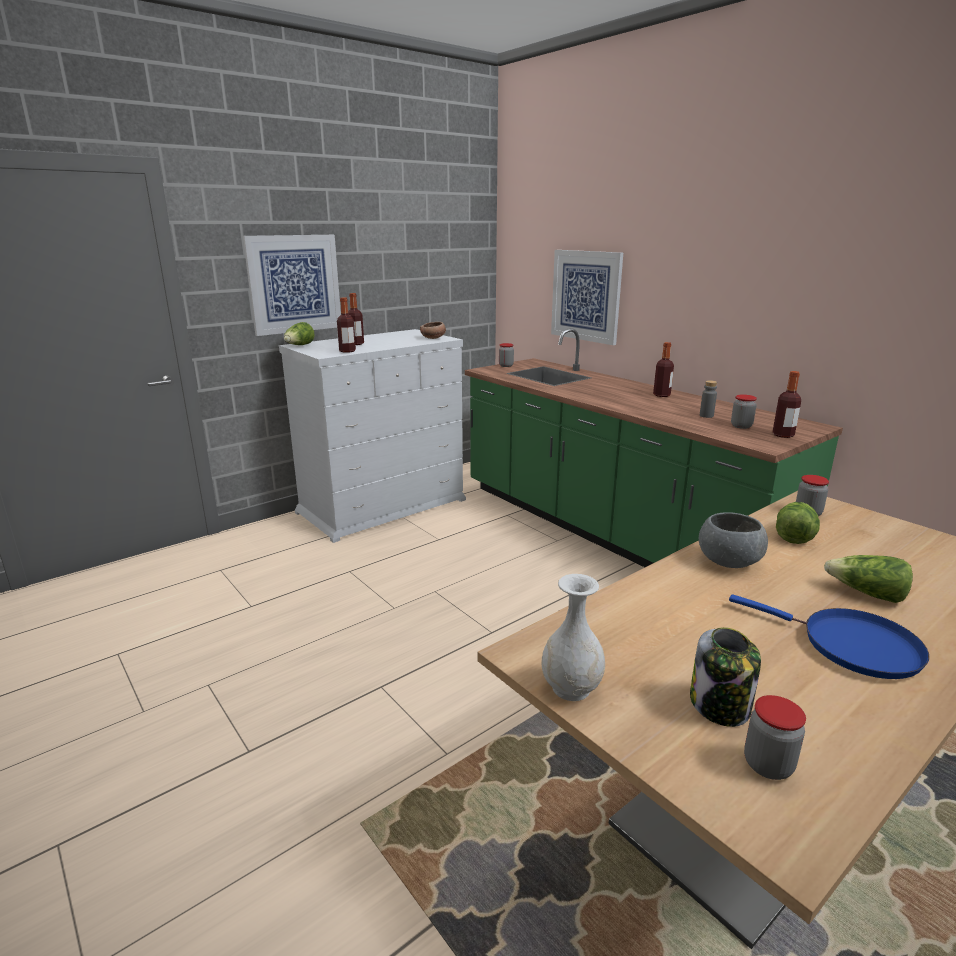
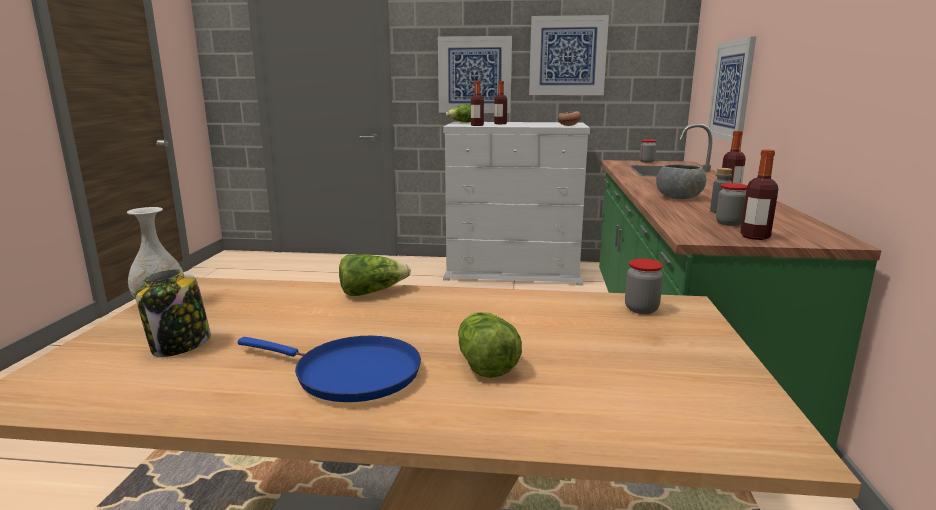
camera: 45 degrees right, 5 degrees down
(391, 257) = (567, 56): none -> picture
(728, 561) = (447, 303): grey bowl -> grey bowl (679, 198)
(768, 765) = (106, 375): jar -> none
(793, 535) = (565, 313): lettuce -> lettuce (372, 292)
(852, 646) = (350, 374): blue frying pan -> blue frying pan turned 60 degrees counterclockwise

